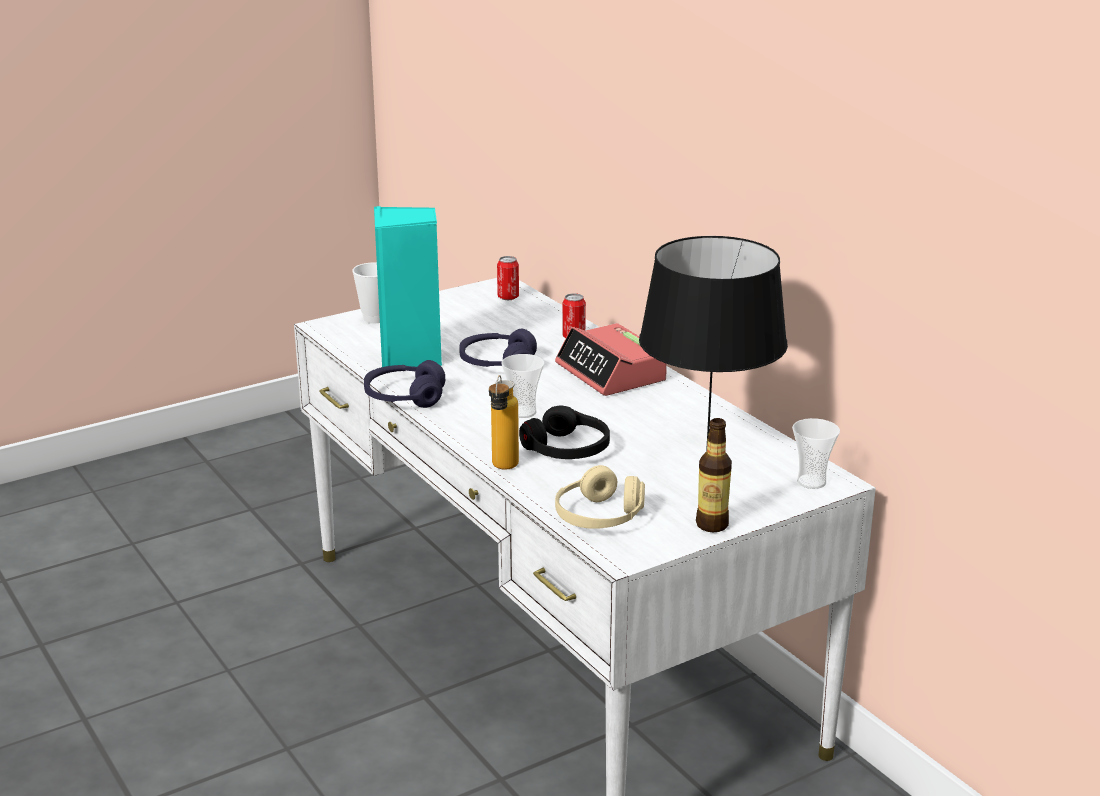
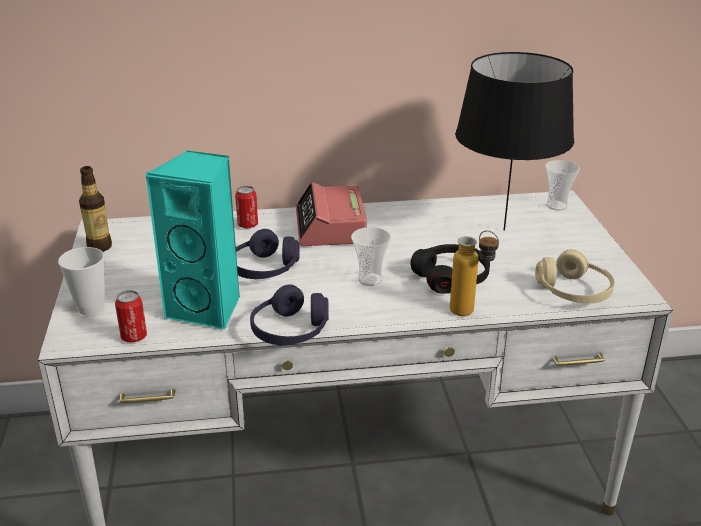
camera: 65 degrees left, 5 degrees up
(508, 297) = (131, 232): can -> can (134, 337)
(611, 373) = (330, 227): alarm clock -> alarm clock turned 90 degrees clockwise
(712, 525) = (603, 253): bottle -> bottle (100, 247)

